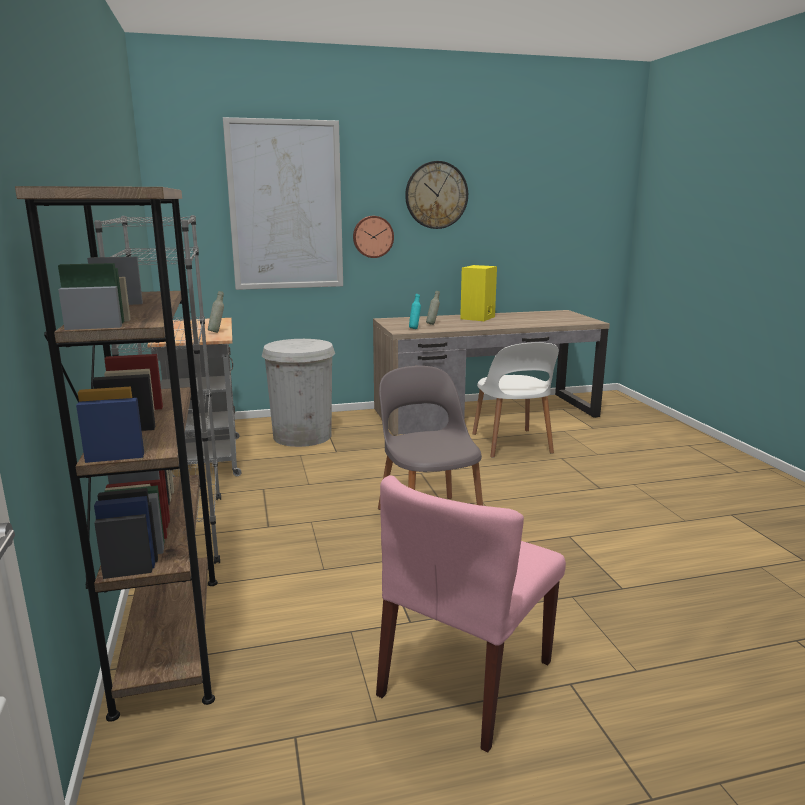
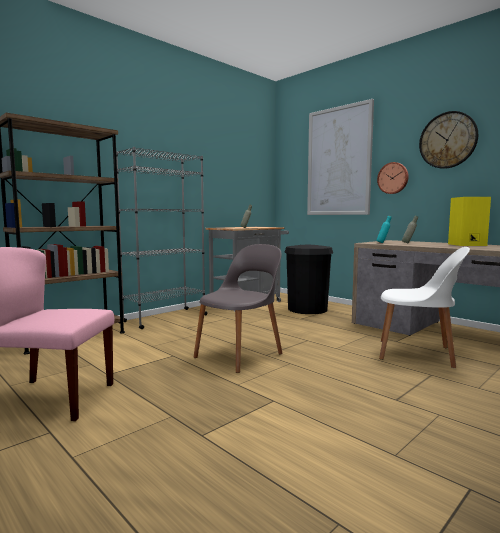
camera: 60 degrees right, 10 degrees down
(302, 436) = (307, 309): white trash can -> black trash can
(511, 444) = (418, 354): white chair -> white chair turned 120 degrees counterclockwise

